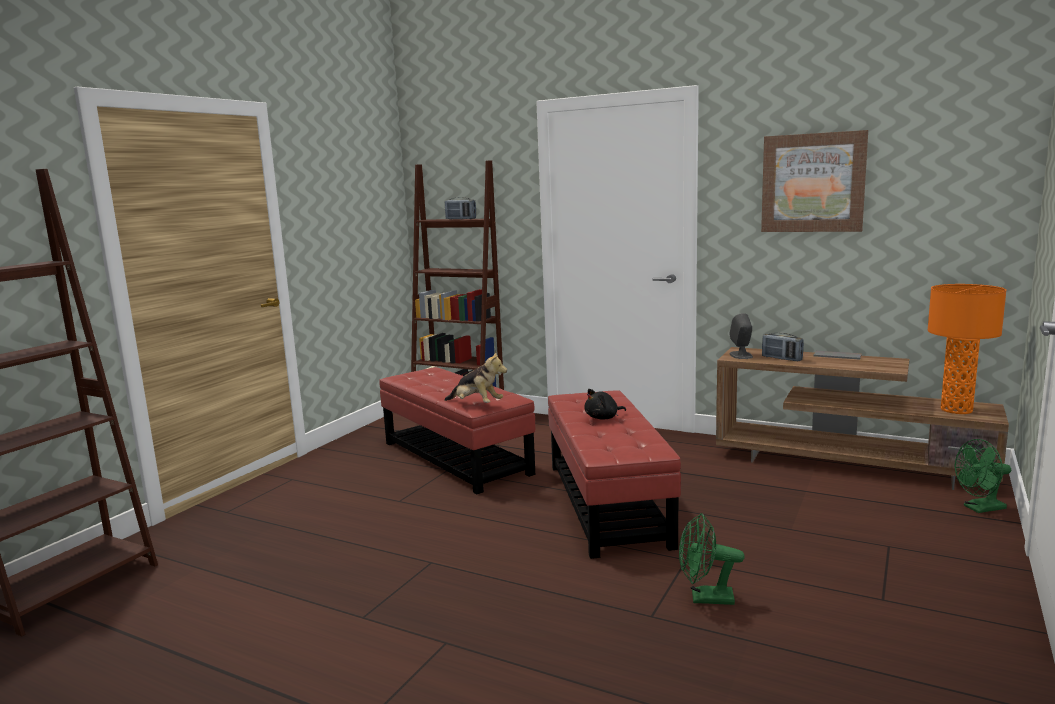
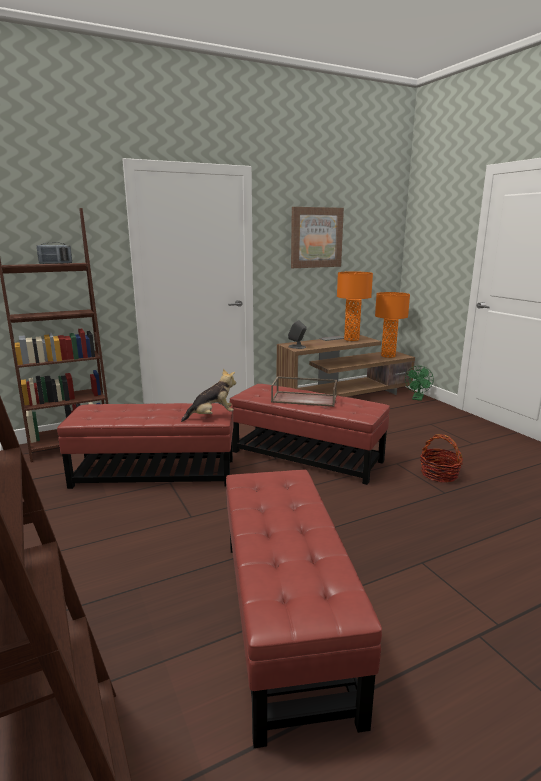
camera: 55 degrees left, 5 degrees up
(280, 597) = (285, 619): none -> red ottoman
(603, 418) = (305, 399): black plush toy -> brown tray
(705, 598) = (439, 474): green fan -> basket
(781, 358) = (318, 344): radio -> none
(858, 361) = (351, 339): none -> orange table lamp

